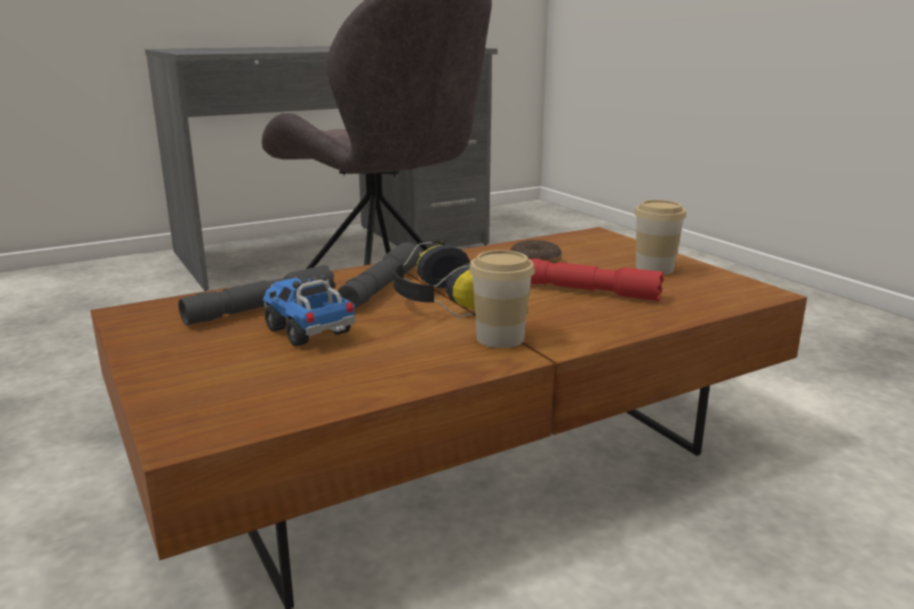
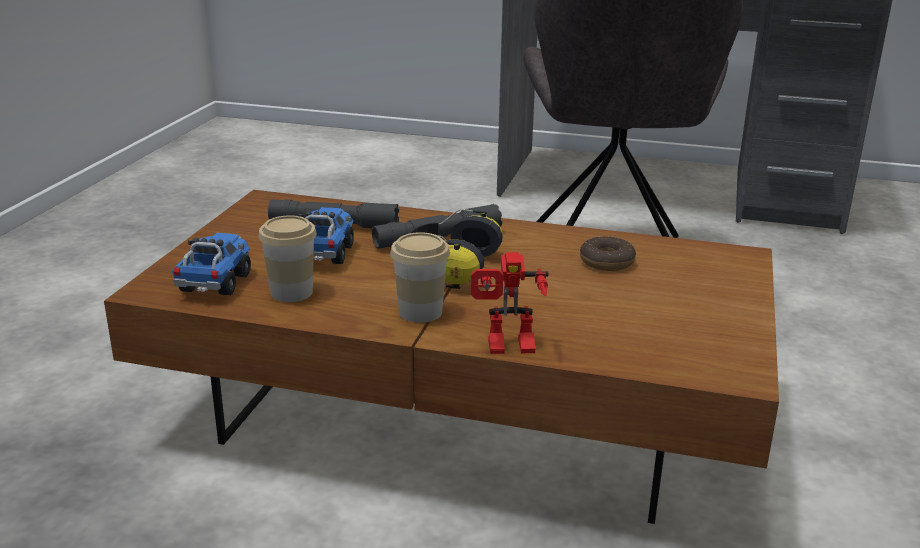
camera: 45 degrees right, 5 degrees up
(254, 396) = (215, 283): none -> toy truck
(586, 291) = (579, 304): red flashlight -> none
(618, 334) = (508, 349): none -> toy robot
(654, 269) = (699, 311): cup -> cup (291, 292)

